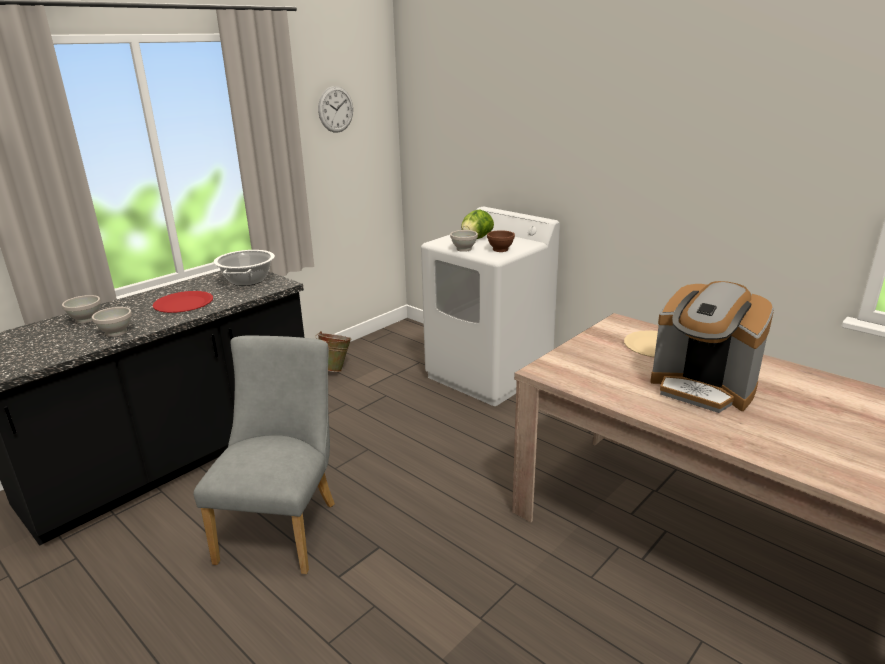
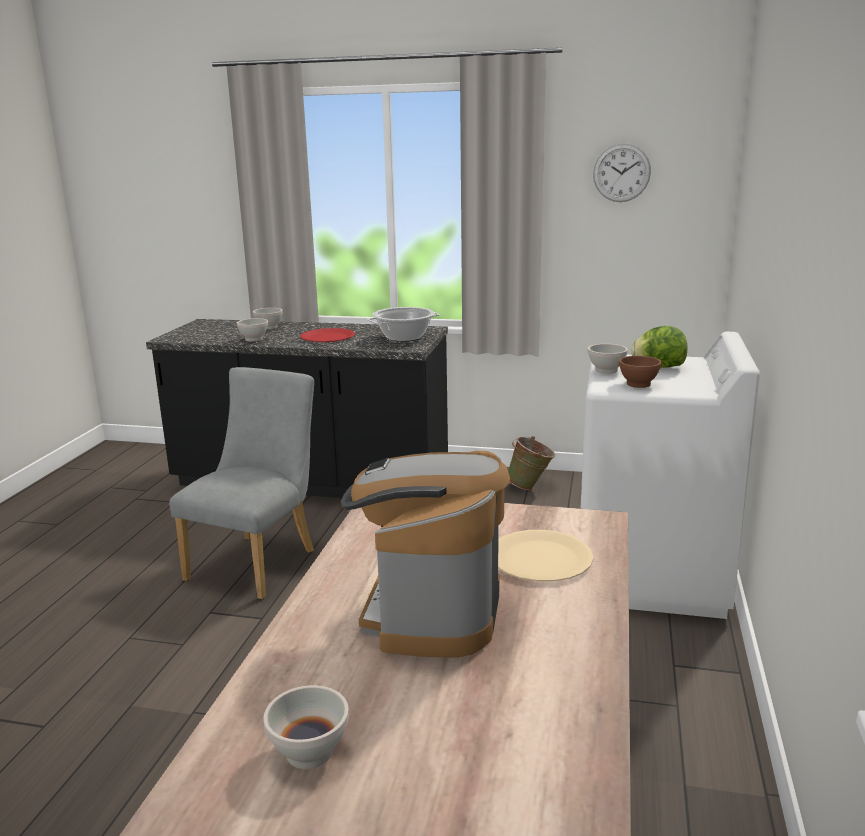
camera: 60 degrees right, 5 degrees down
(283, 526) = (258, 561): grey chair -> grey chair turned 45 degrees counterclockwise
(837, 451) = (308, 751): none -> white bowl

